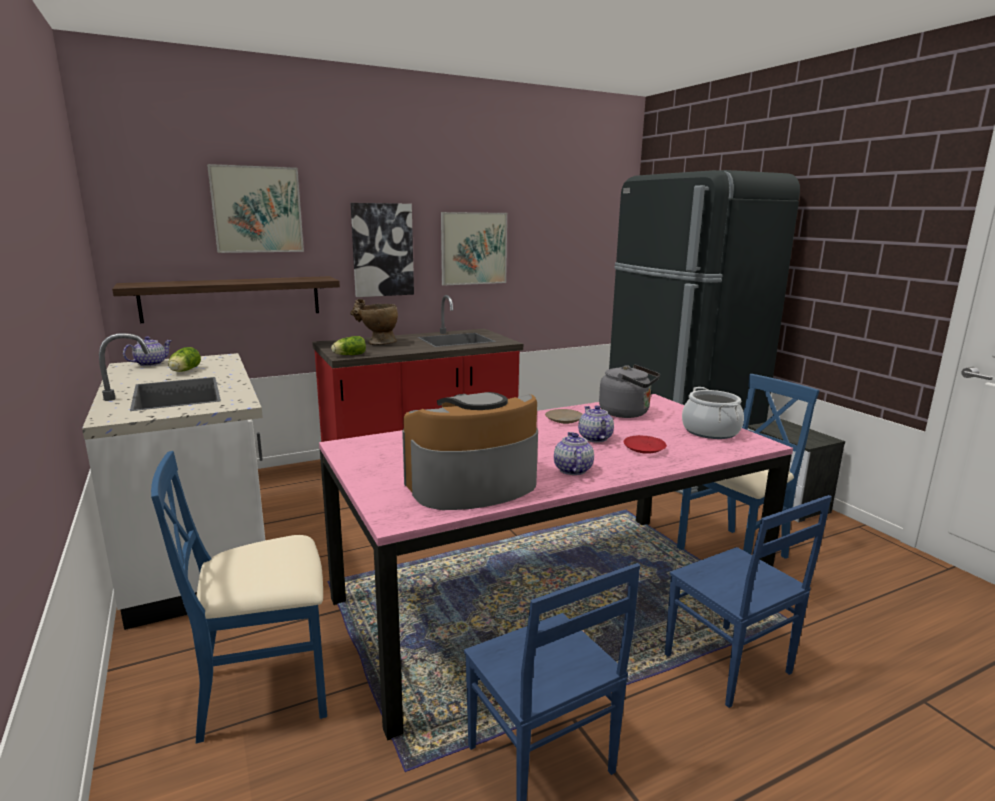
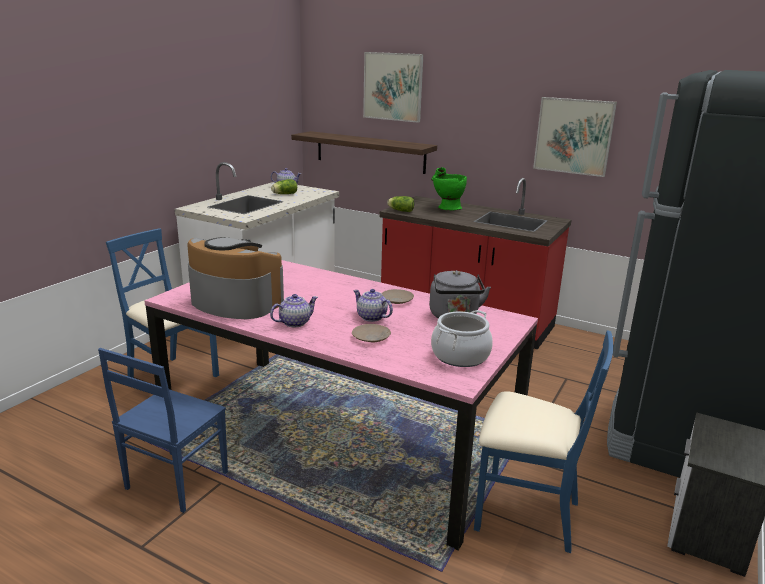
camera: 55 degrees right, 5 degrees up
(377, 343) = (446, 208): beige vase -> green vase
(382, 250) = (482, 128): picture -> none
(594, 438) = (371, 317): teapot -> teapot turned 90 degrees counterclockwise
(644, 449) = (371, 337): red plate -> beige plate
(727, 666) = (335, 542): blue chair -> none

